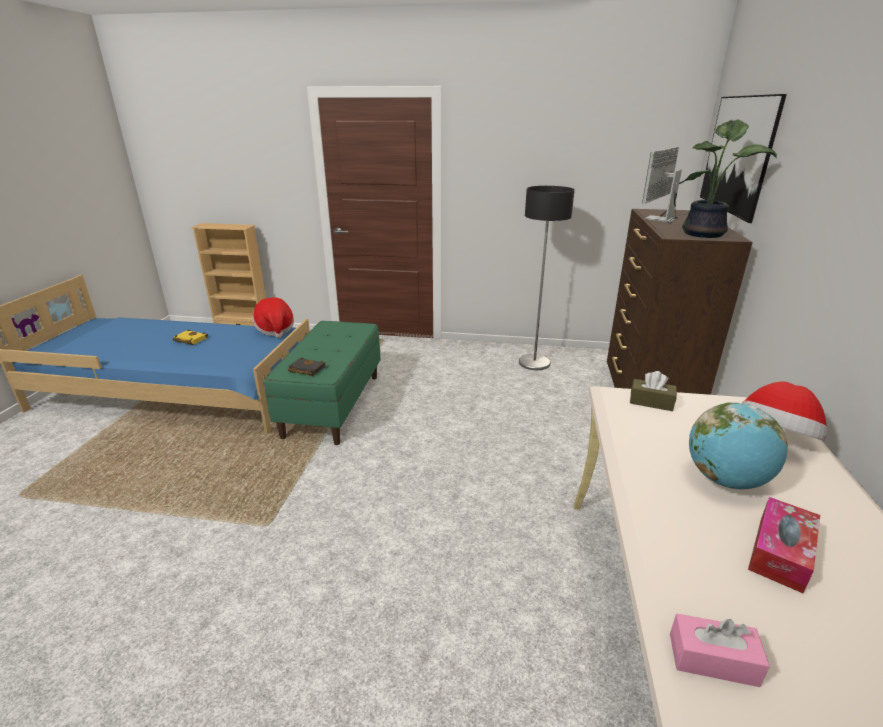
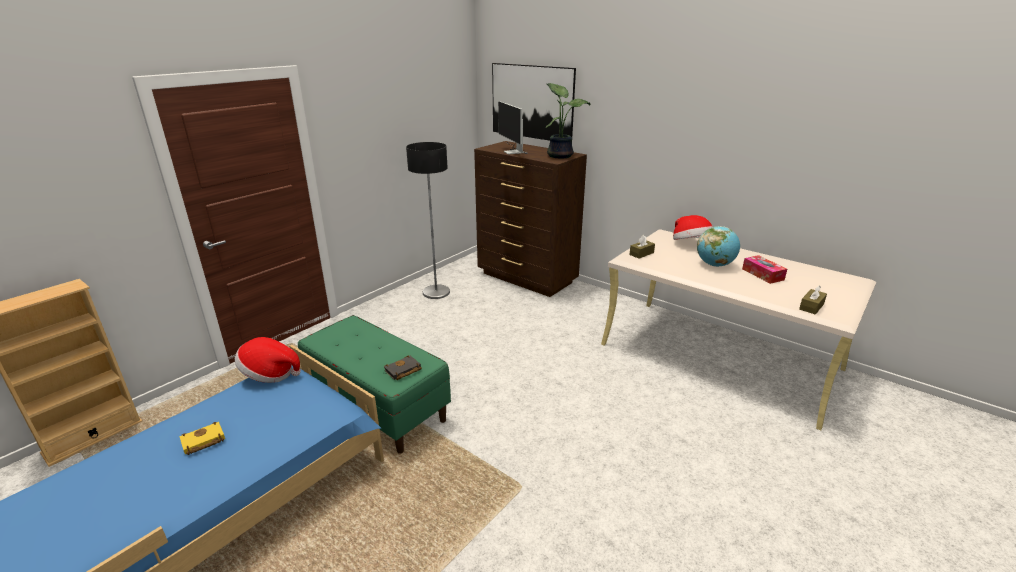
camera: 60 degrees left, 0 degrees up
(712, 659) = (811, 307): pink tissue box -> brown tissue box

